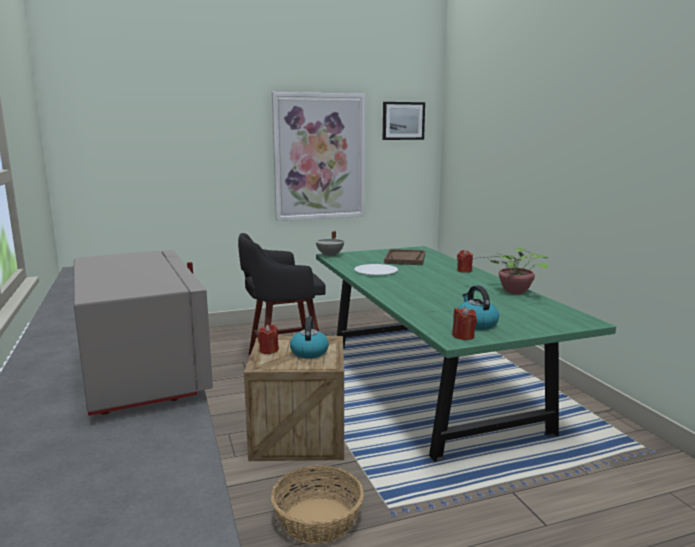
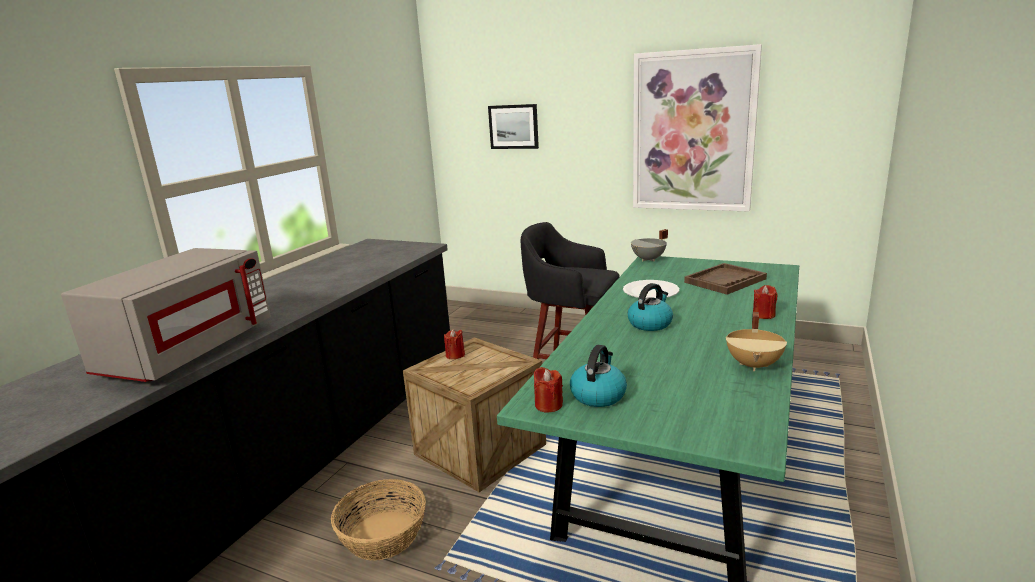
camera: 45 degrees right, 5 degrees up
(309, 352) = (481, 368): kettle -> kettle (650, 323)
(403, 121) = (825, 78): picture -> picture (513, 126)
(512, 292) = (754, 365): potted plant -> beige cooking pot

